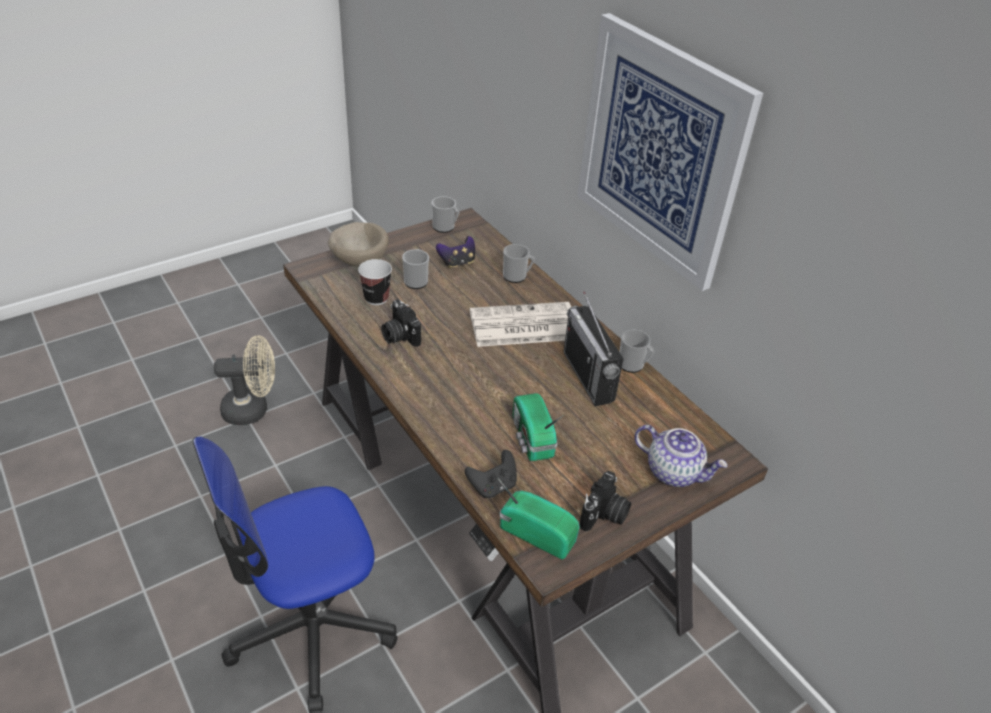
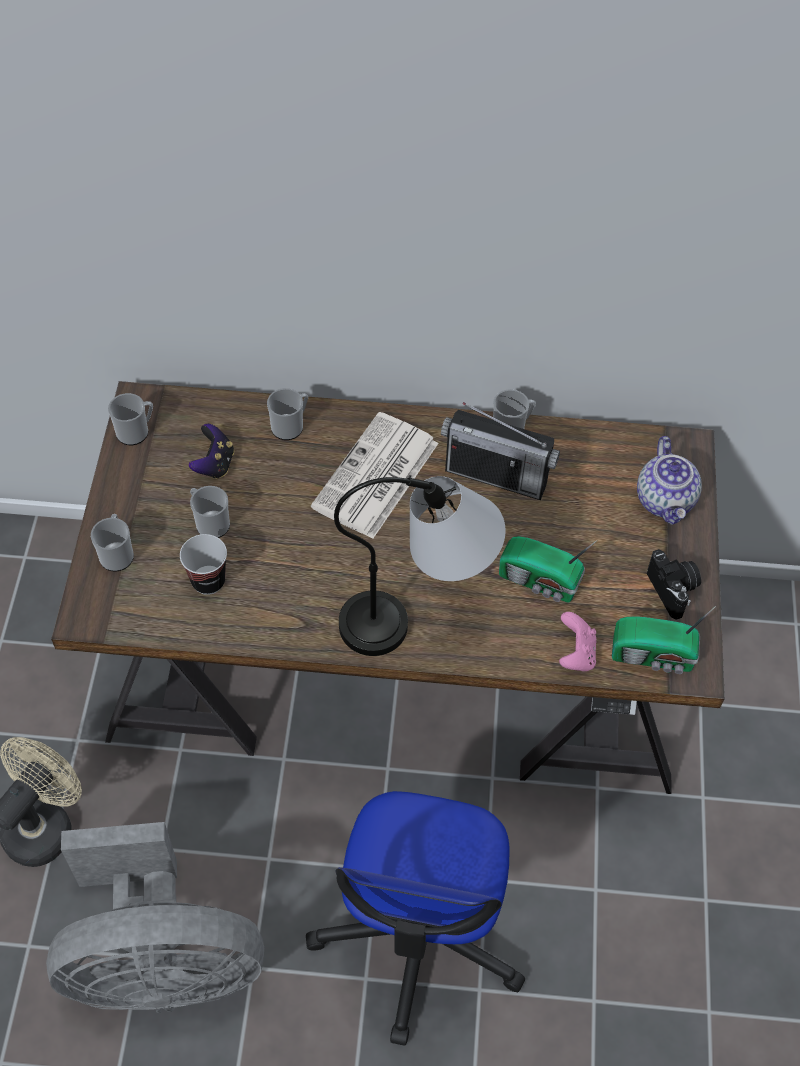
camera: 50 degrees left, 15 degrees up
(203, 507) = (161, 963): none -> grey fan
(360, 259) = (117, 553): beige bowl -> mug
(399, 335) = (293, 598): camera -> none
(442, 395) = (420, 616): none -> table lamp
(493, 486) = (575, 654): black game controller -> pink game controller
(536, 532) = (654, 656): radio -> radio turned 150 degrees counterclockwise
(660, 151) = (472, 214): picture -> none
(674, 471) = (666, 500): teapot -> teapot turned 105 degrees clockwise

